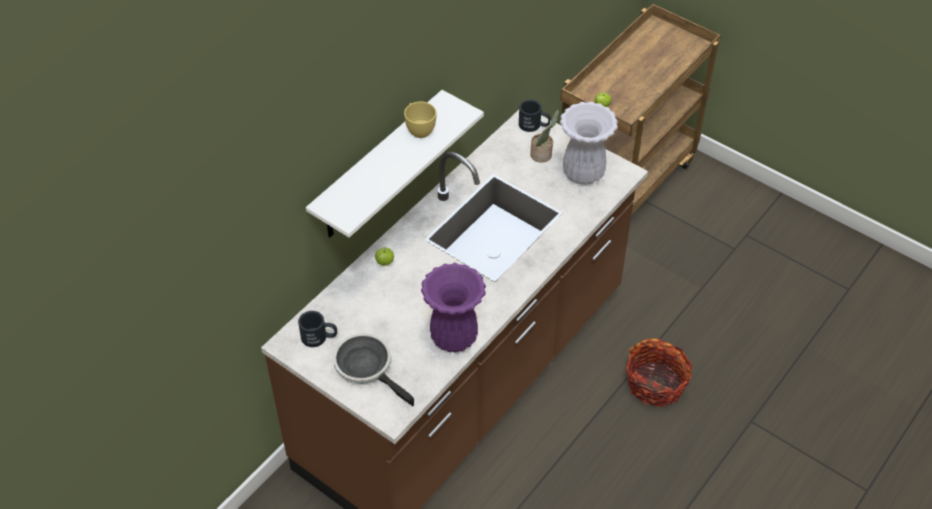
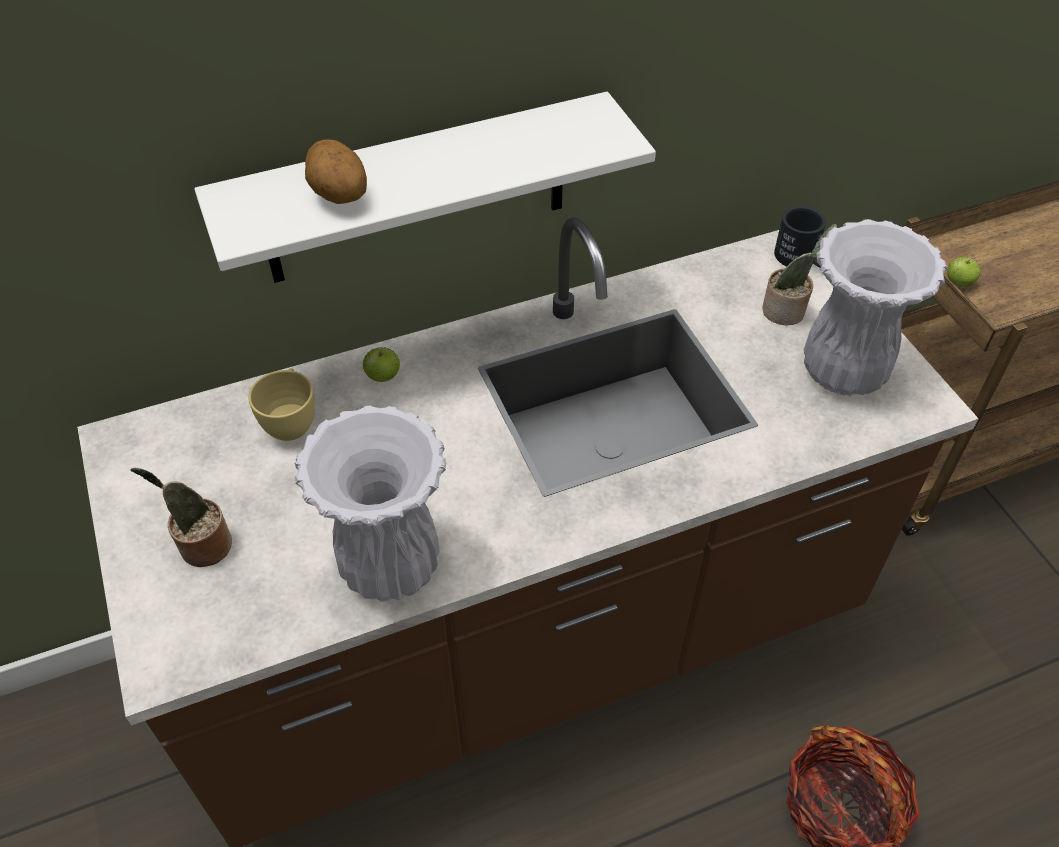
camera: 30 degrees right, 0 degrees up
(319, 337) = (175, 454): black mug -> none
(367, 367) = (202, 546): frying pan -> potted plant
(372, 185) = (338, 196): none -> potato
(419, 129) = (509, 137): yellow cup -> yellow cup (291, 421)
(453, 339) = (388, 568): purple vase -> white vase

